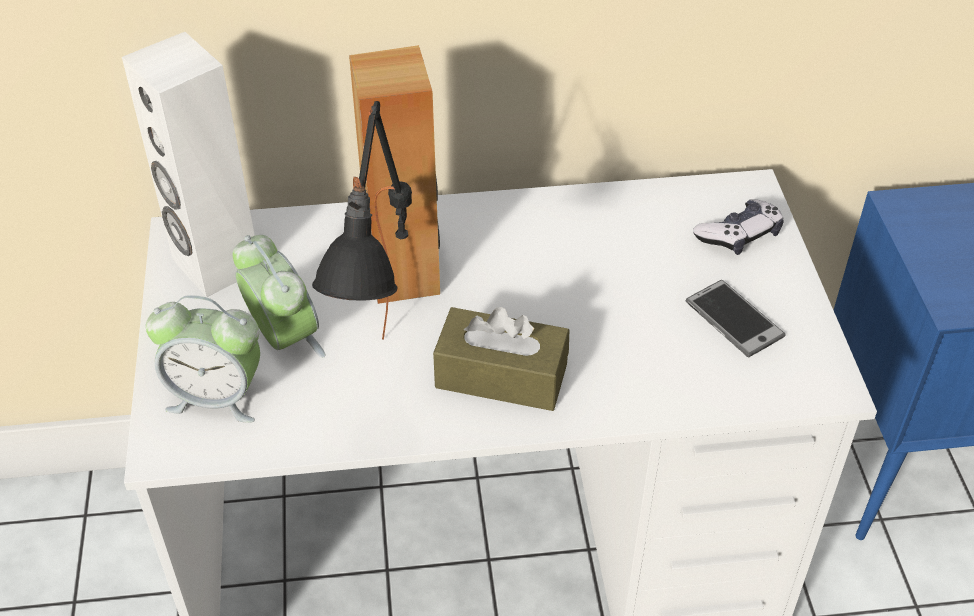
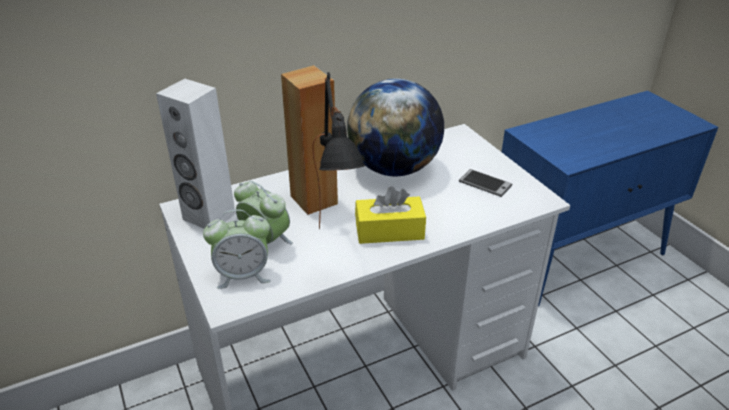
camera: 20 degrees left, 10 degrees down
(501, 376) = (389, 231): brown tissue box -> yellow tissue box
(581, 242) = (394, 168): none -> globe
(739, 235) = (466, 151): game controller -> none

